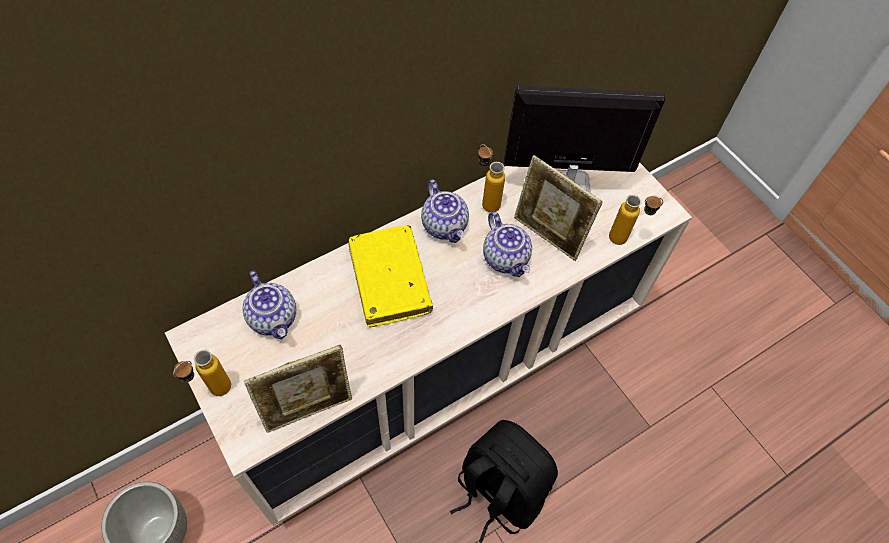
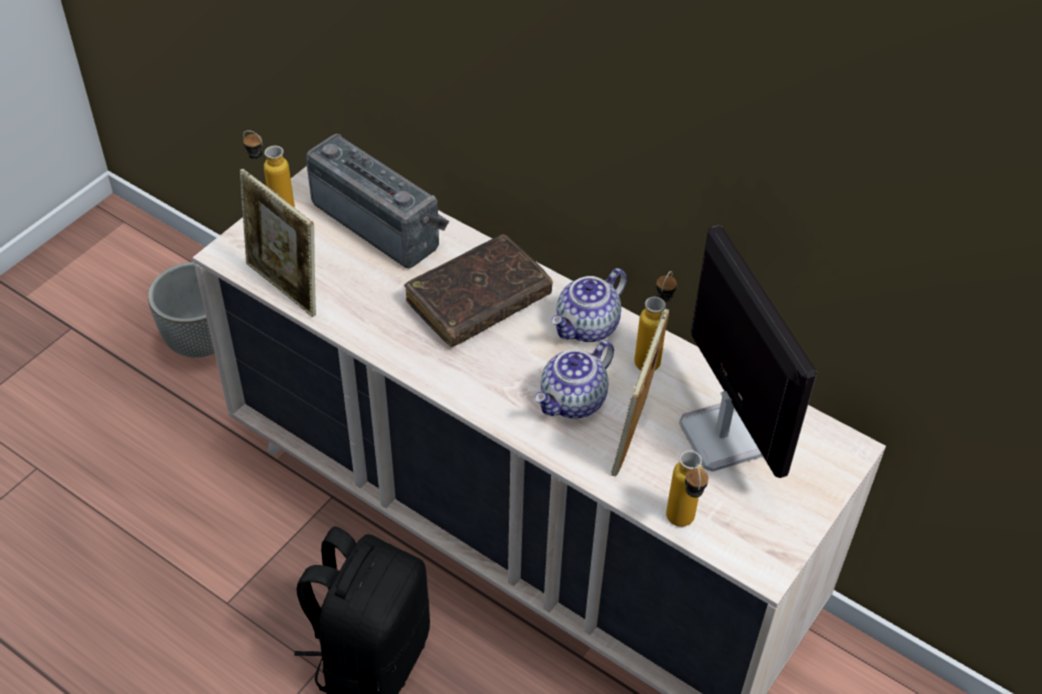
camera: 70 degrees right, 10 degrees down
(274, 318) = (380, 222): teapot -> radio
(389, 281) = (478, 300): yellow book -> brown book

